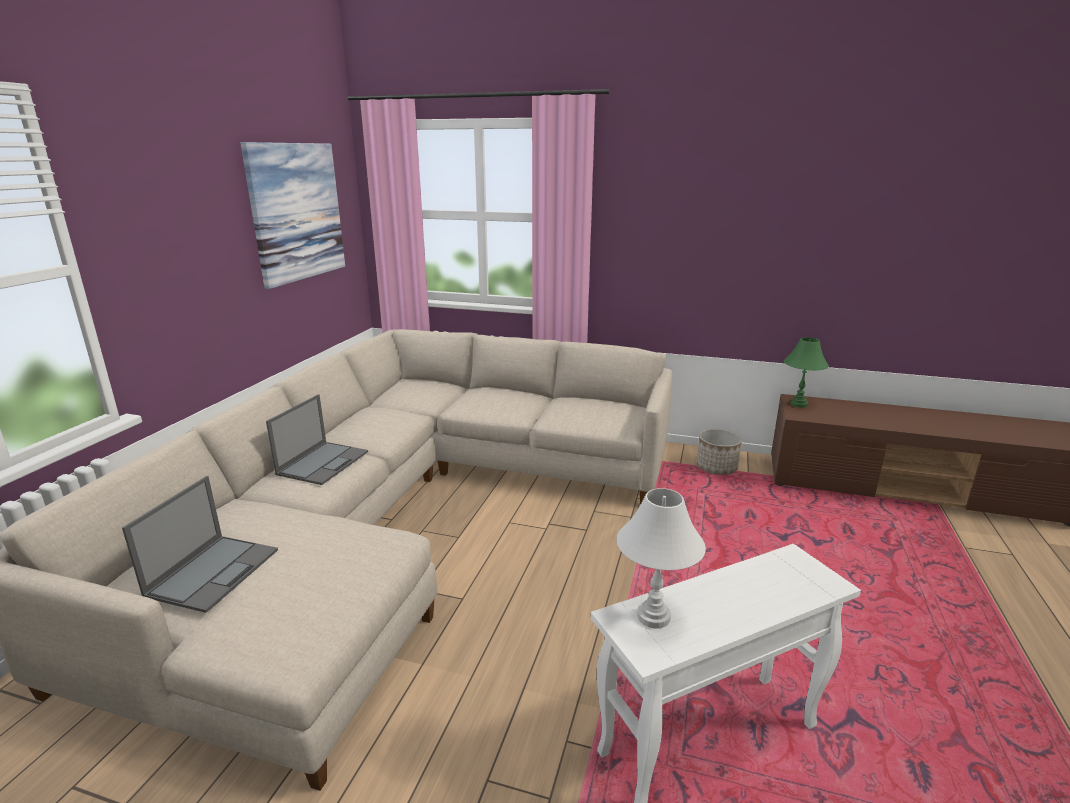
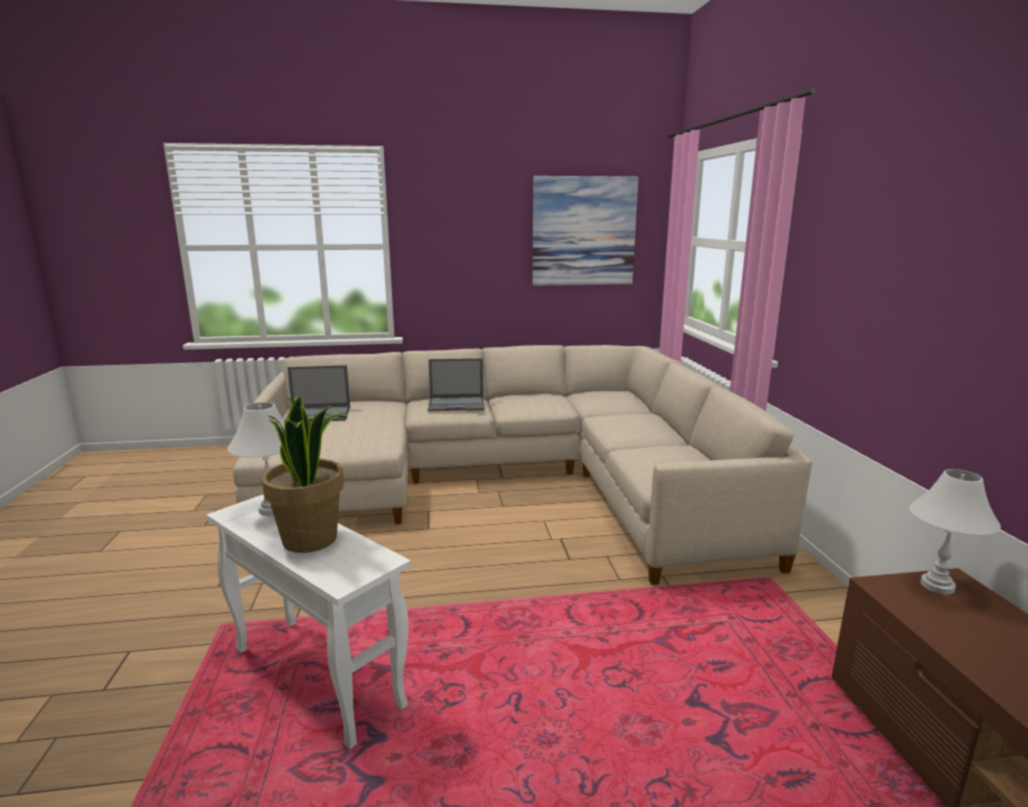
camera: 65 degrees right, 5 degrees down
(716, 468) = (816, 623): planter -> none
(740, 594) = (311, 539): none -> potted plant
(799, 404) = (937, 586): green table lamp -> white table lamp

